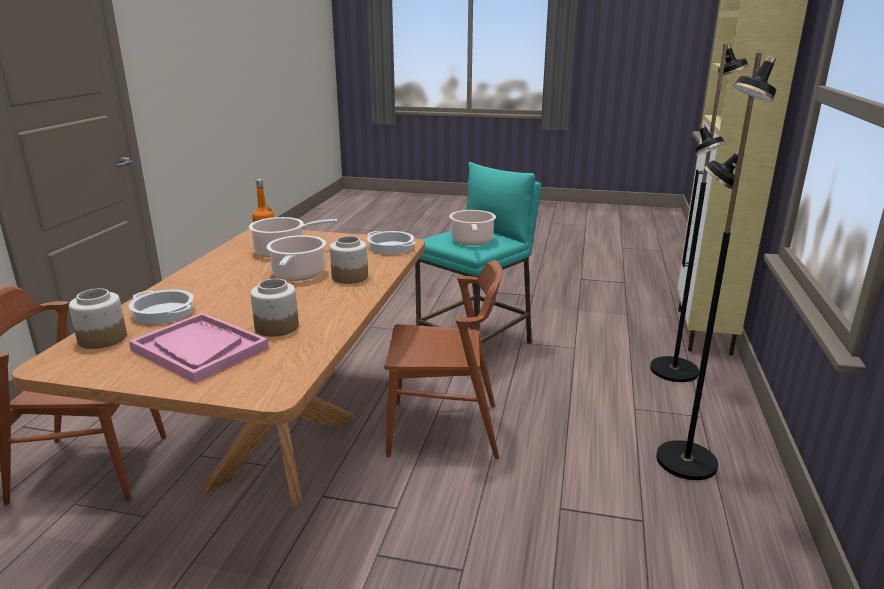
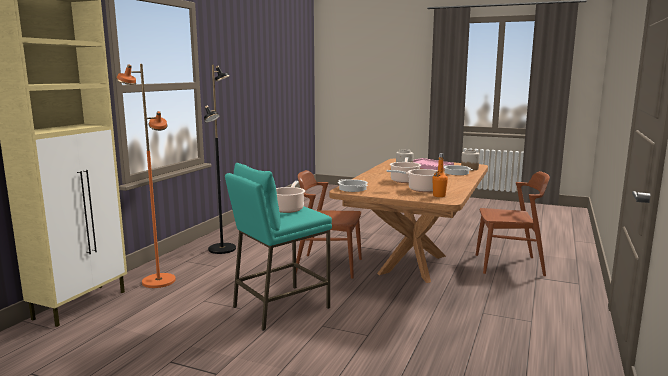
camera: 170 degrees left, 10 degrees down
(350, 277) = (377, 179): jar -> none
(675, 370) = (158, 281): black floor lamp -> orange floor lamp

